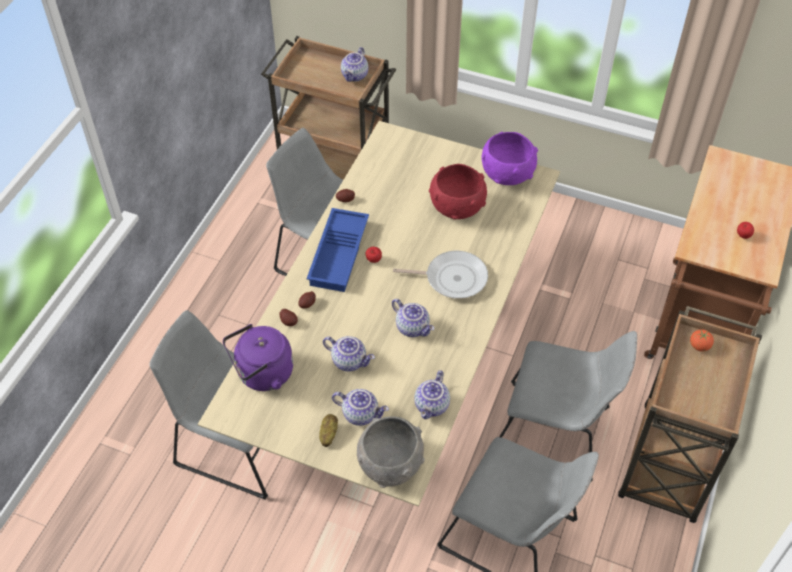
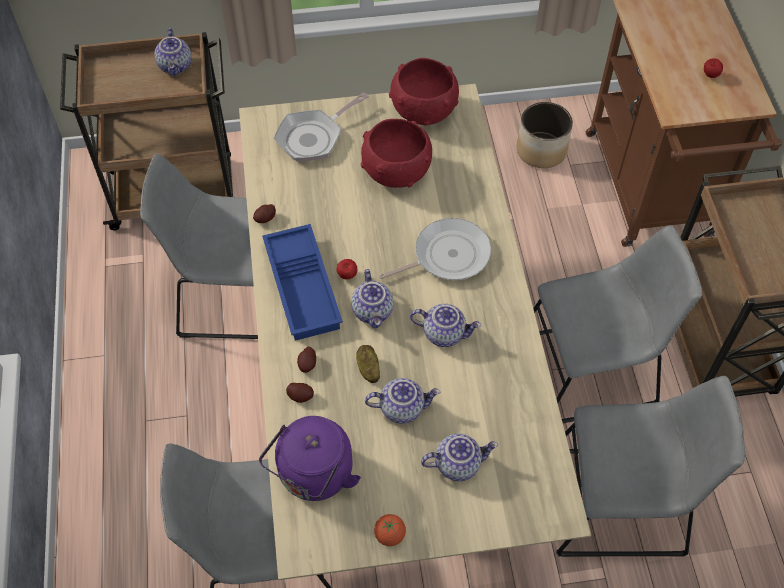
camera: 30 degrees left, 5 degrees up
(328, 434) = (438, 508): potato -> potato (368, 369)
(390, 465) = (530, 506): grey bowl -> none
(416, 160) = (313, 137): none -> frying pan
(432, 406) = (527, 413): teapot -> teapot (374, 311)
(507, 175) = (424, 112): purple bowl -> red bowl
(628, 258) = (542, 150): none -> planter
(699, 346) = (740, 211): tomato -> tomato (390, 535)

